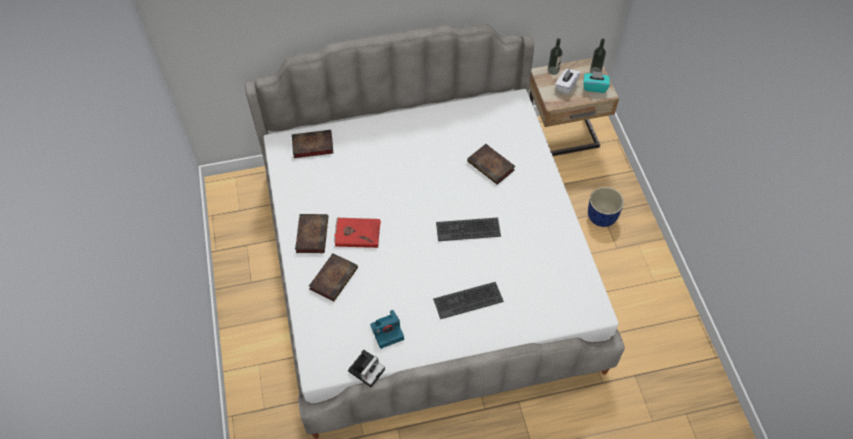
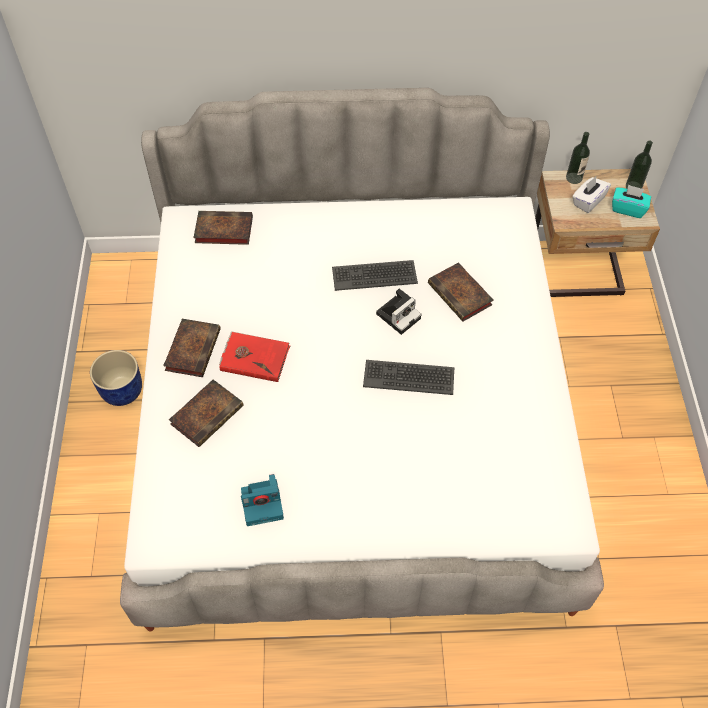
camera: 10 degrees right, 0 degrees up
(367, 369) = (220, 552): camera -> camera (399, 315)
(468, 300) = (387, 478): keyboard -> keyboard (374, 275)
(601, 217) = (608, 390): blue planter -> blue planter (121, 391)

